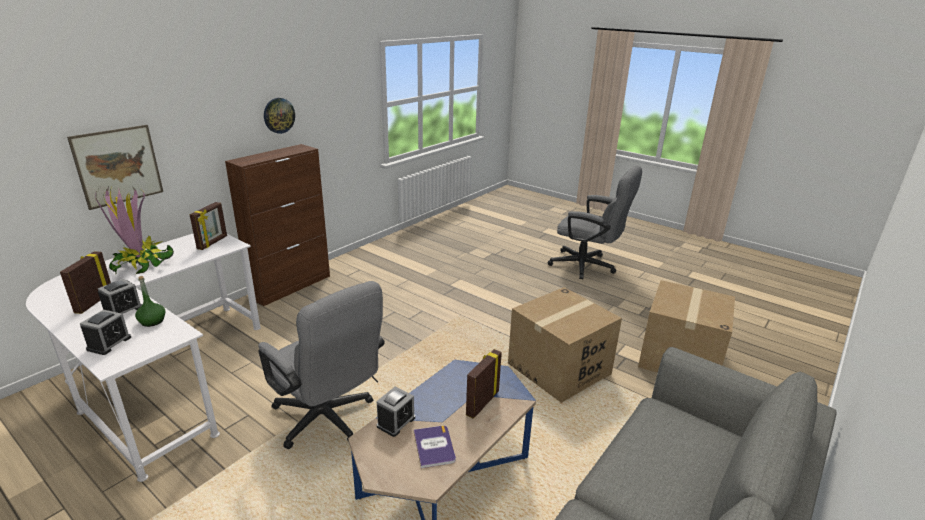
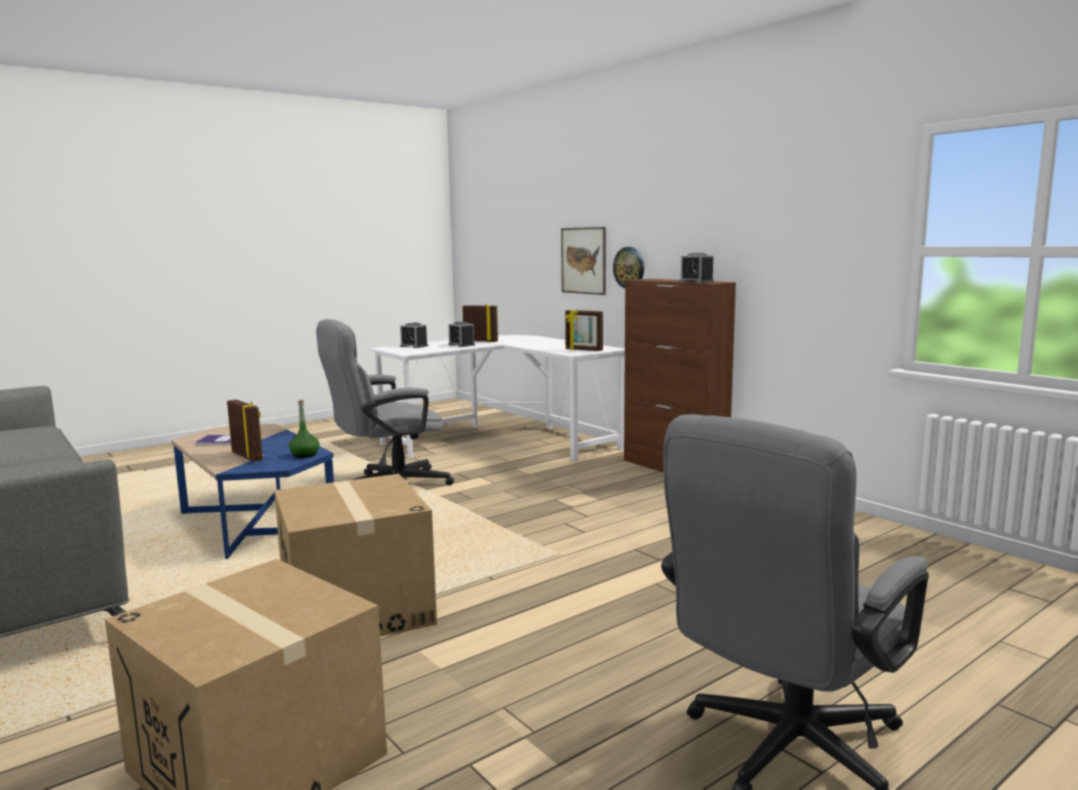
camera: 105 degrees right, 15 degrees down
(141, 264) = (545, 343): potted plant -> none
(152, 321) = (436, 349): green bottle -> green bottle (304, 455)
(279, 115) = (721, 238): wall clock -> wall clock (629, 267)
(396, 422) = (271, 433): alarm clock -> alarm clock (696, 282)

